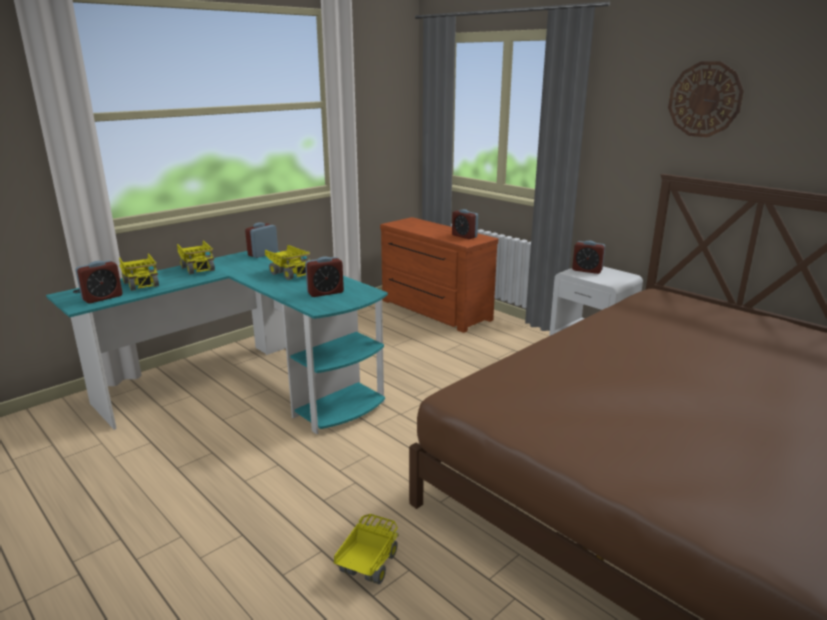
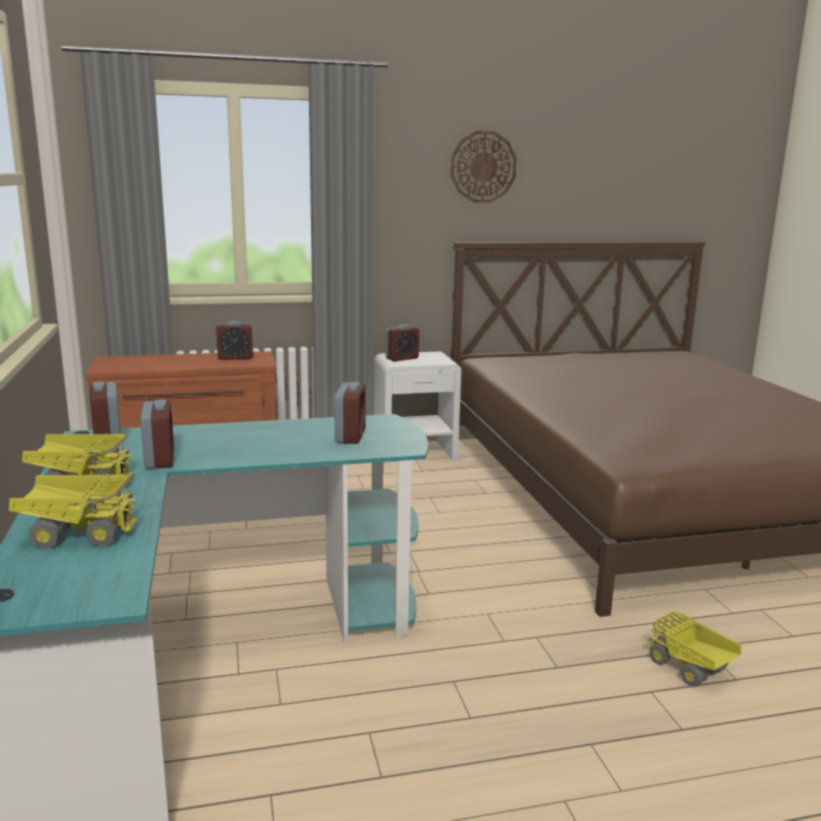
camera: 60 degrees left, 5 degrees down
(102, 298) = (99, 574): alarm clock -> alarm clock (160, 460)
(290, 273) = (235, 439): toy truck -> none

